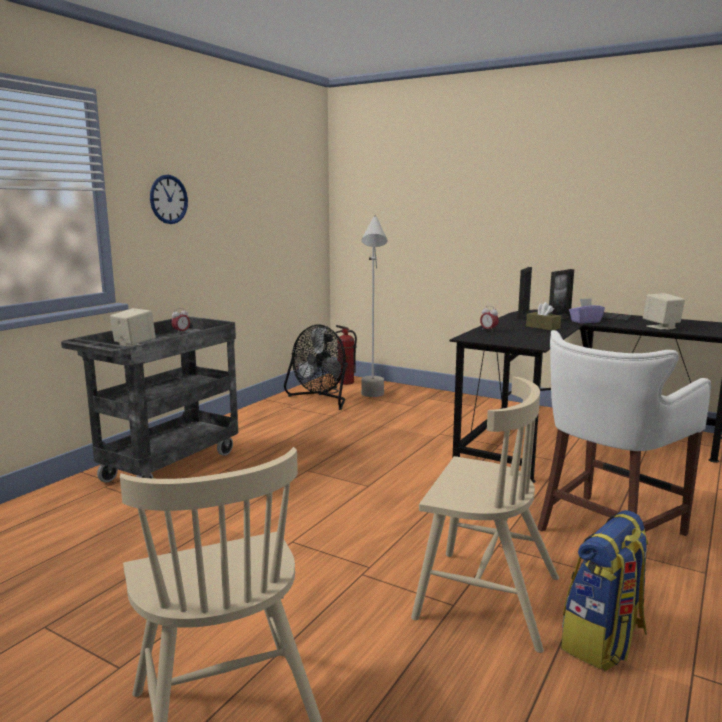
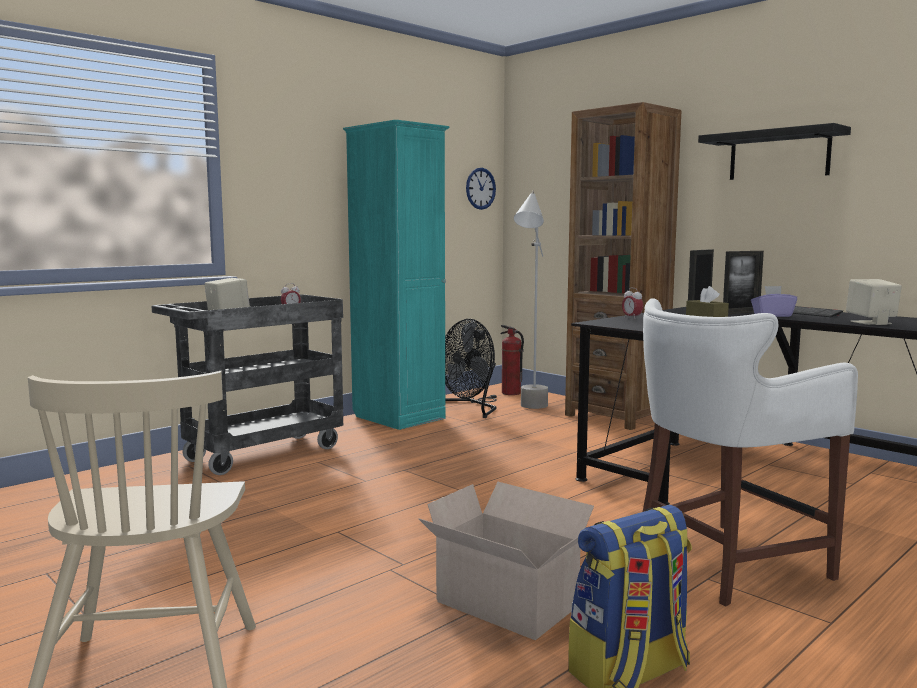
camera: 15 degrees right, 5 degrees down
(168, 199) = (294, 171): wall clock -> wall clock (480, 188)
(268, 415) = (400, 417): none -> turquoise cabinet
(444, 399) = (616, 416): none -> brown bookcase
(479, 595) = (510, 605): beige chair -> cardboard box
(576, 189) = (779, 155): none -> black shelf

